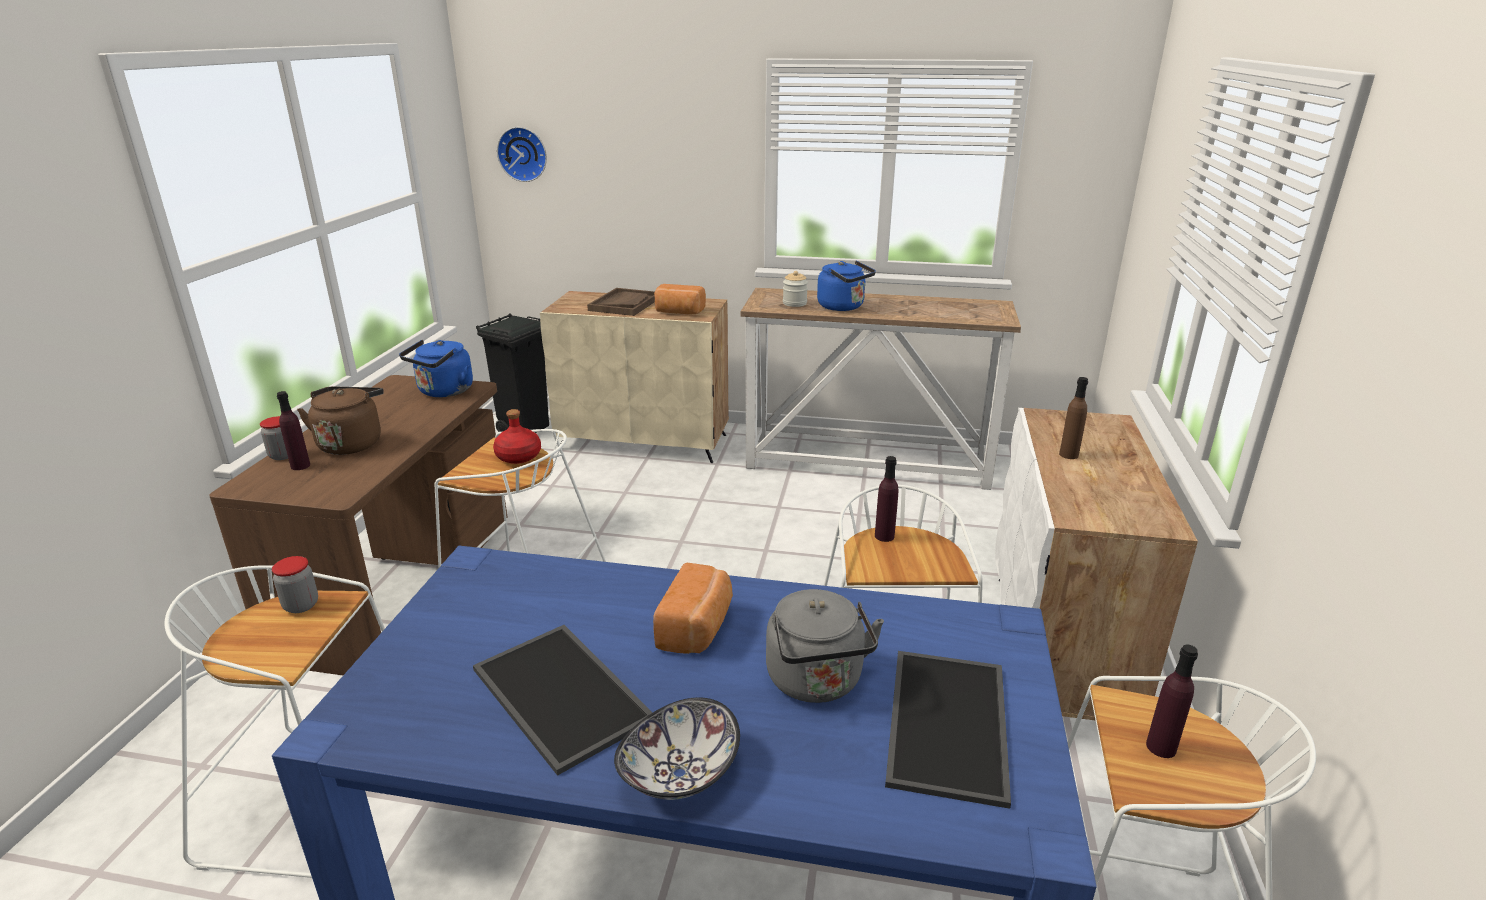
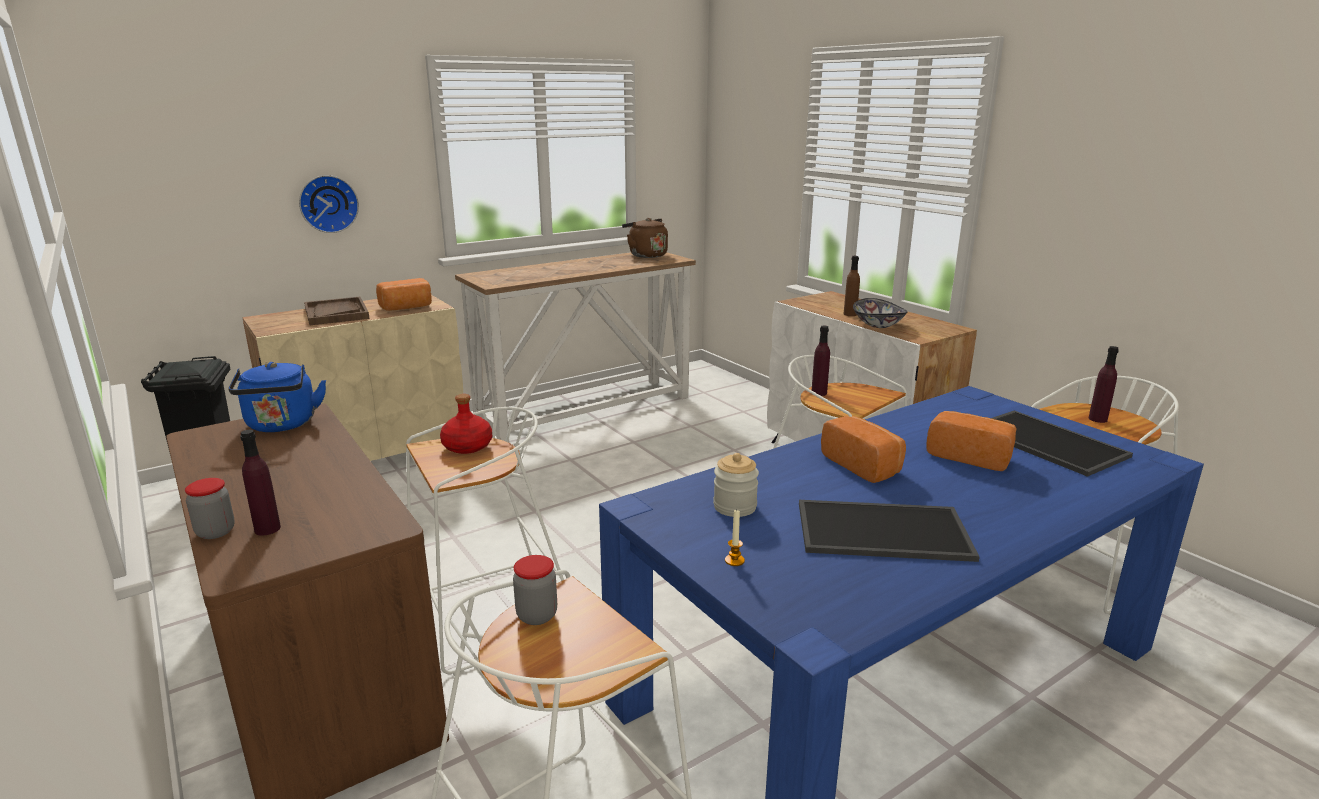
camera: 45 degrees left, 5 degrees down
(351, 443) = (281, 492): brown kettle -> brown kettle (646, 255)
(424, 643) = (734, 560): none -> candle
(523, 154) = (144, 164): wall clock -> wall clock (328, 203)
(678, 773) = (1017, 523): bowl -> bowl (877, 325)
(794, 303) = (516, 277): jar -> jar (735, 507)
(817, 682) = (969, 456): grey kettle -> bread
(843, 307) = (558, 272): blue kettle -> none

